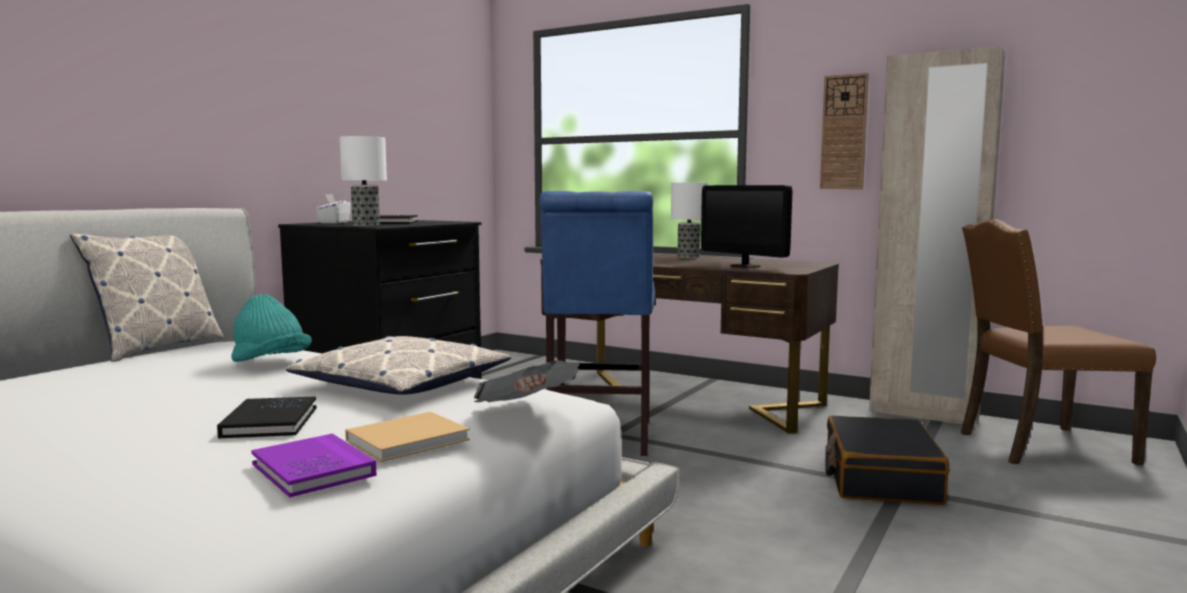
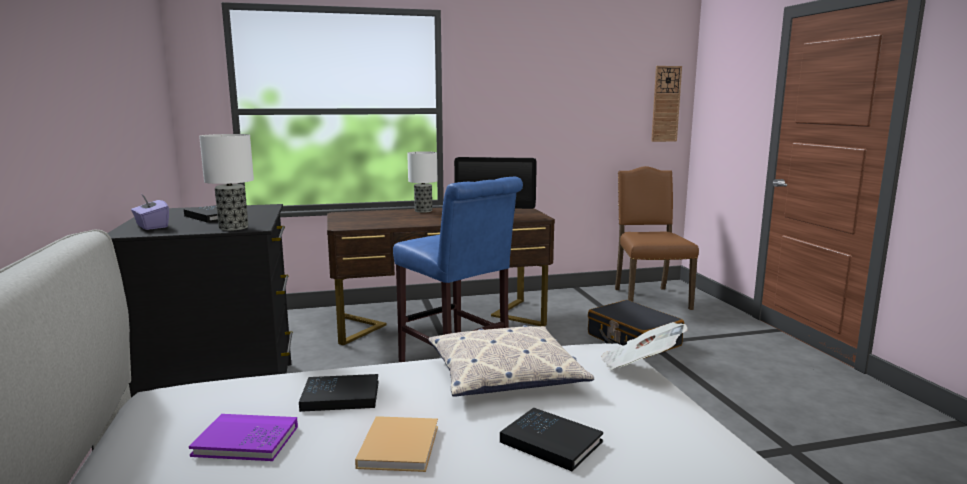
camera: 45 degrees left, 5 degrees up
(157, 348) = (116, 428): pillow -> none
(270, 363) = (340, 396): turquoise hat -> black book
(313, 470) = (698, 457): purple book -> purple book (246, 441)
(333, 223) = (151, 226): white tissue box -> purple tissue box
(411, 439) = (660, 411): beige book -> beige book (399, 445)
(844, 132) = (512, 112): wall clock -> wall clock (666, 104)
(923, 414) = (574, 293): beige wardrobe -> none
(1039, 446) = (649, 298): brown chair -> brown chair turned 135 degrees clockwise

